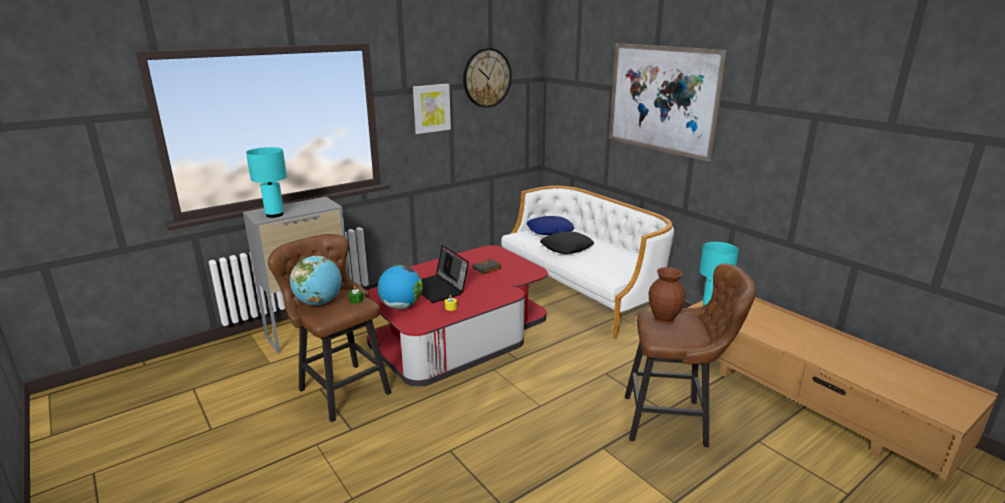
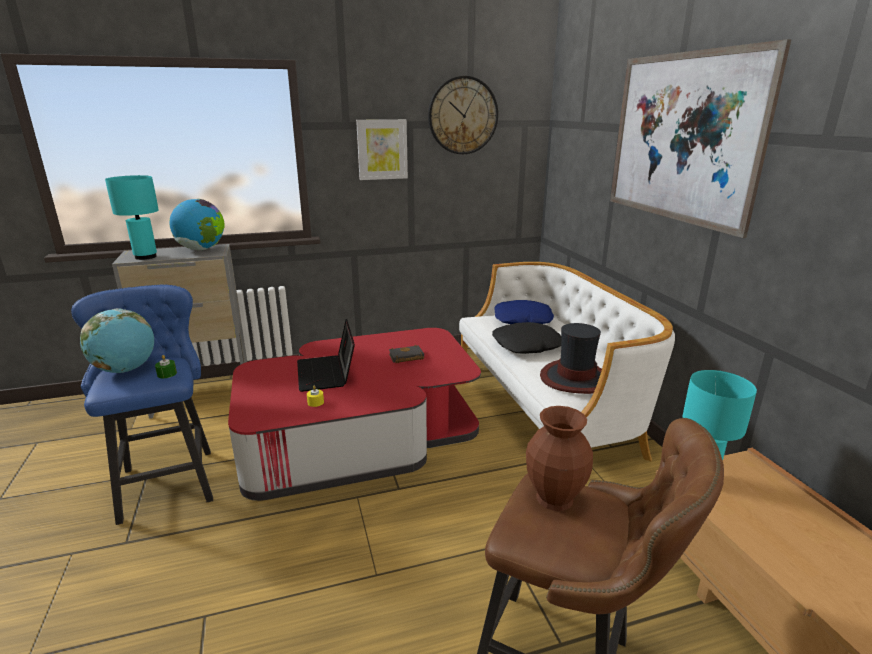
camera: 20 degrees right, 0 degrees up
(339, 386) = (168, 476): brown stool -> blue stool
(401, 306) = (261, 389): globe -> globe (201, 249)
(613, 264) = (574, 378): none -> hat

